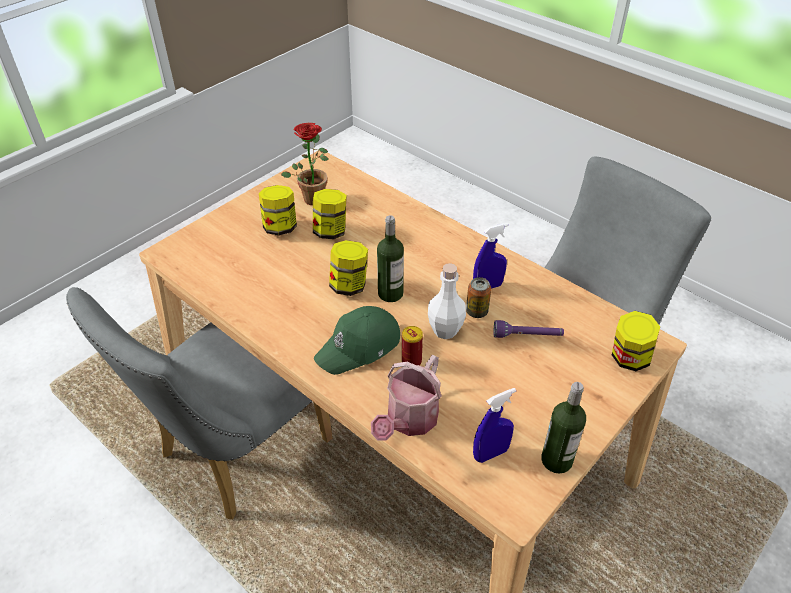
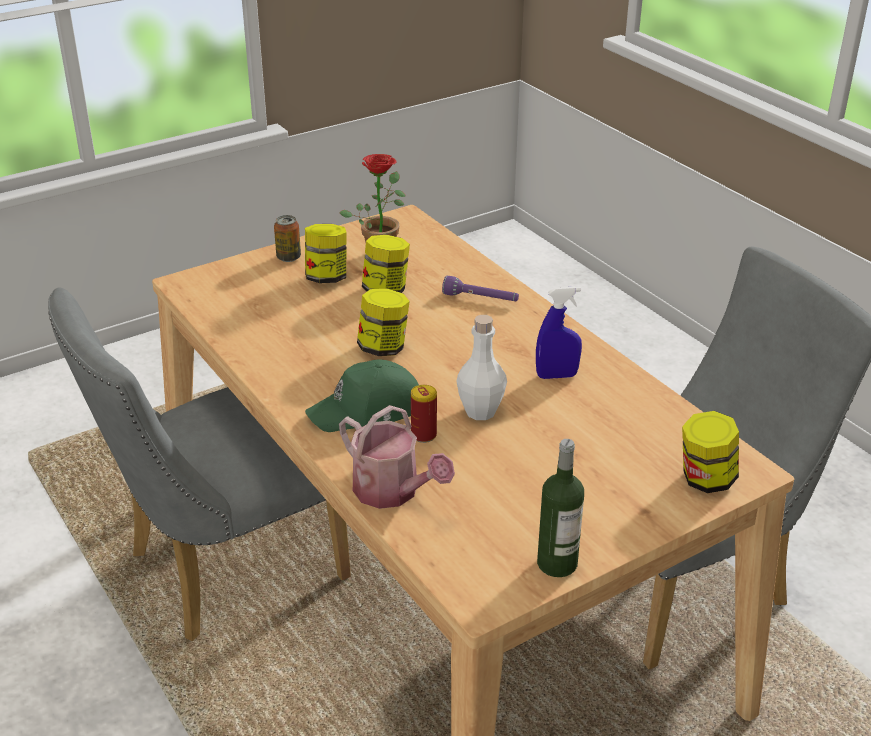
camera: 15 degrees right, 10 degrees down
(390, 294) = (430, 364): bottle -> none
(409, 421) = (393, 492): watering can -> watering can turned 90 degrees counterclockwise
(476, 312) = (530, 399): can -> can (288, 257)
(490, 453) = (477, 542): blue spray bottle -> none
(527, 336) = (583, 434): purple flashlight -> purple flashlight (480, 299)

